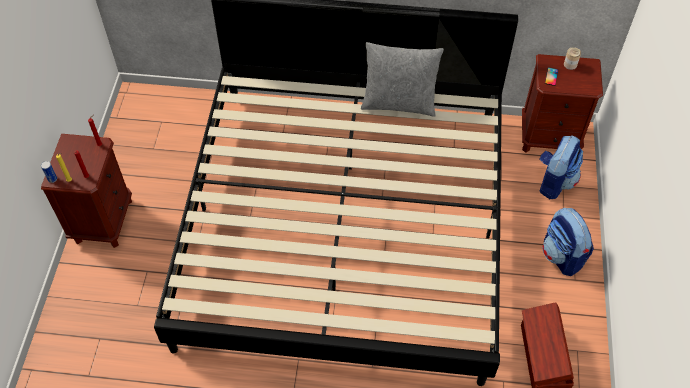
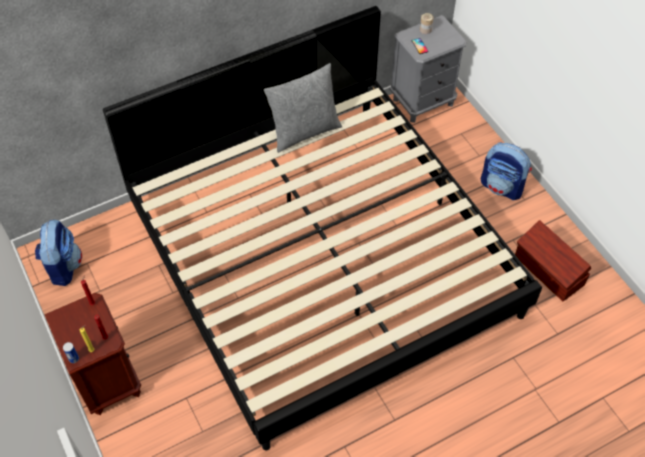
camera: 35 degrees left, 0 degrees up
(549, 138) = (423, 101): brown nightstand -> grey nightstand
(554, 181) = (452, 133): backpack -> backpack (63, 266)

